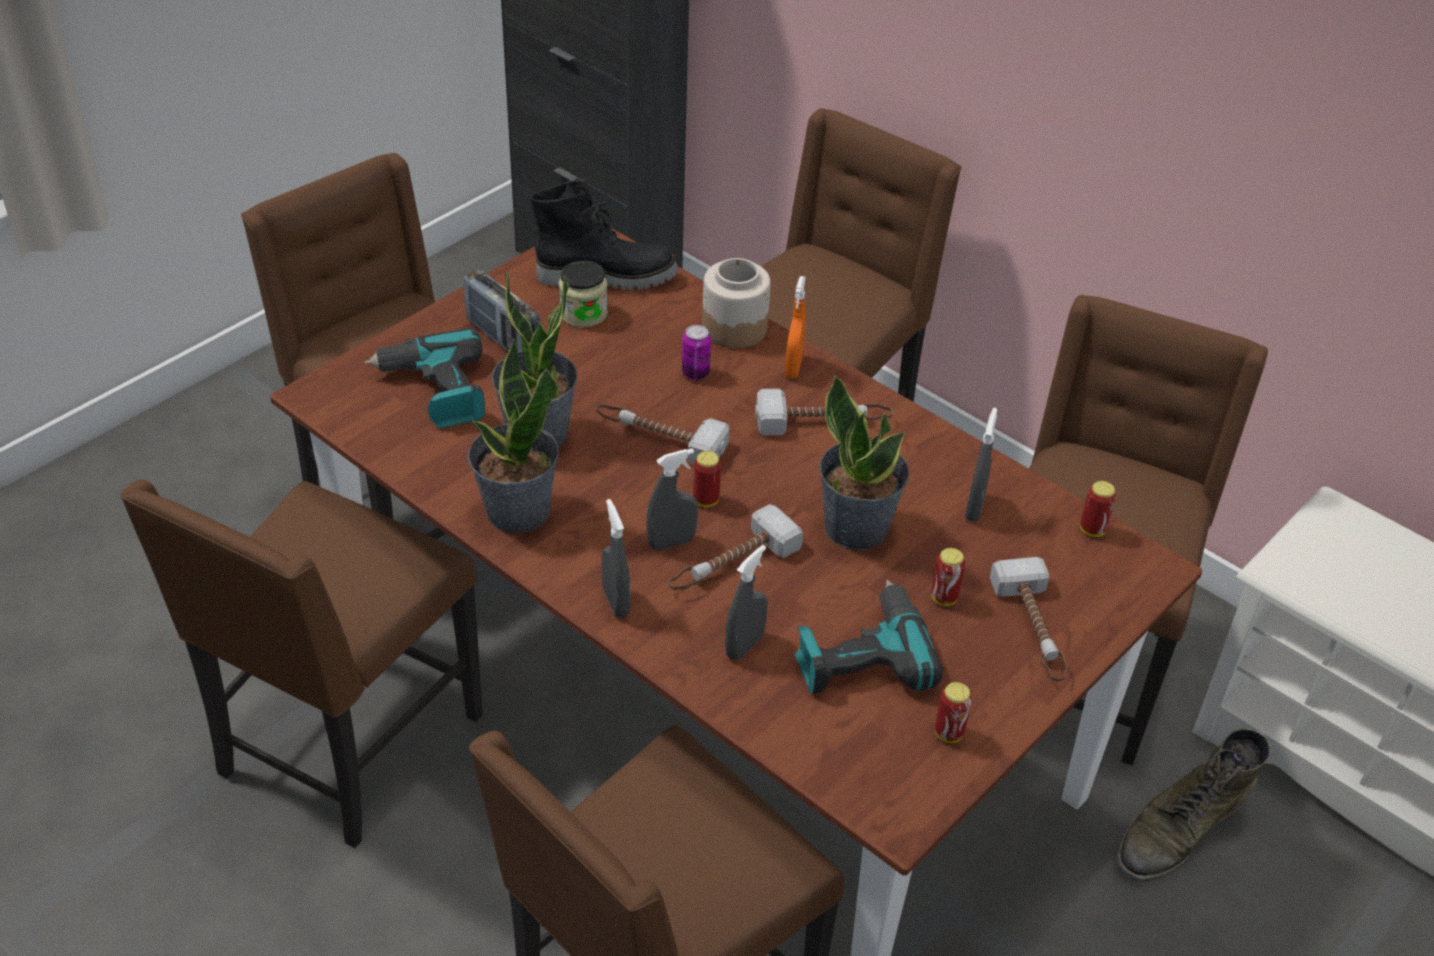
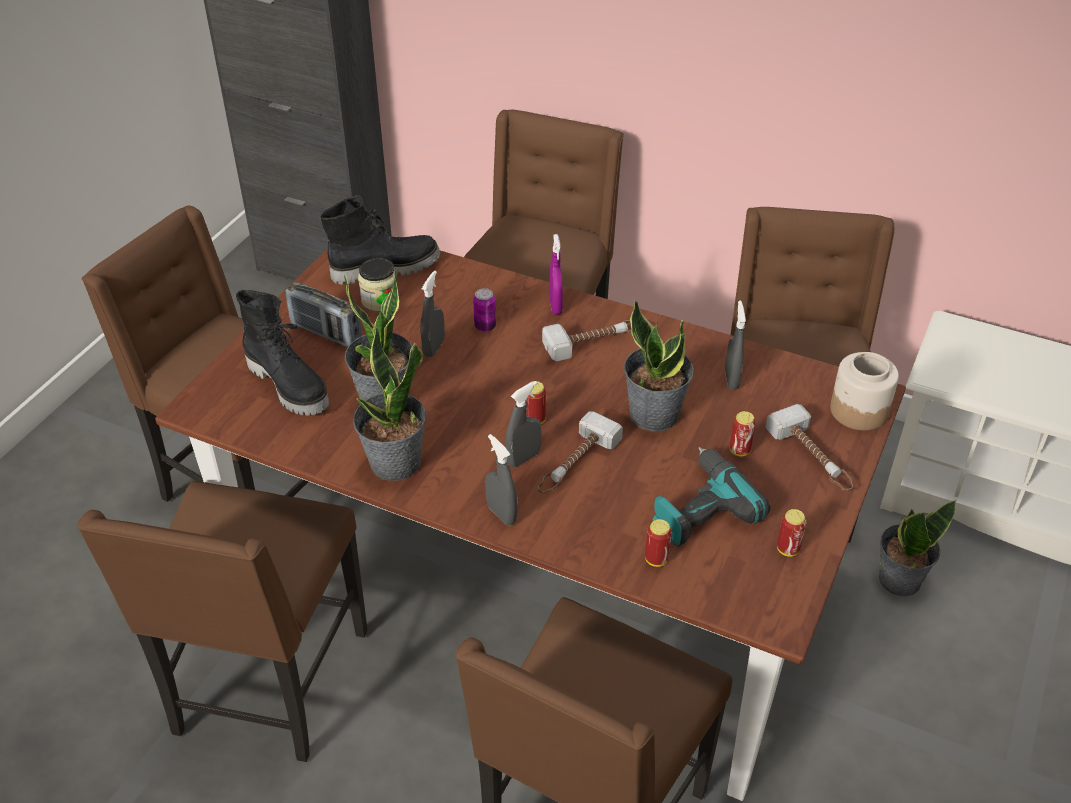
camera: 15 degrees left, 0 degrees up
(435, 392) = (290, 385): power drill -> black boot
(659, 437) = (479, 381): hammer -> none
(734, 328) = (499, 286): jar -> jar (858, 410)
(744, 646) = (612, 523): grey spray bottle -> grey spray bottle (434, 348)
(793, 367) = (555, 306): orange spray bottle -> purple spray bottle
(1092, 530) = (820, 376): can -> can (656, 559)
(1179, 829) = (898, 579): green boot -> potted plant

